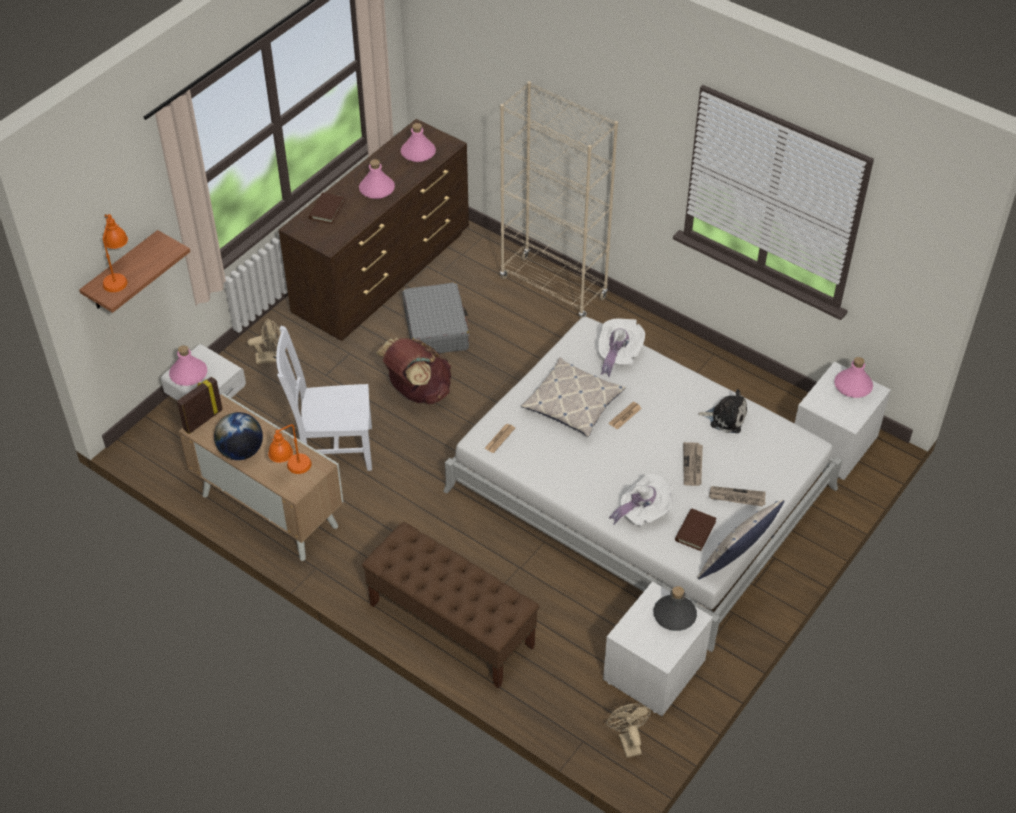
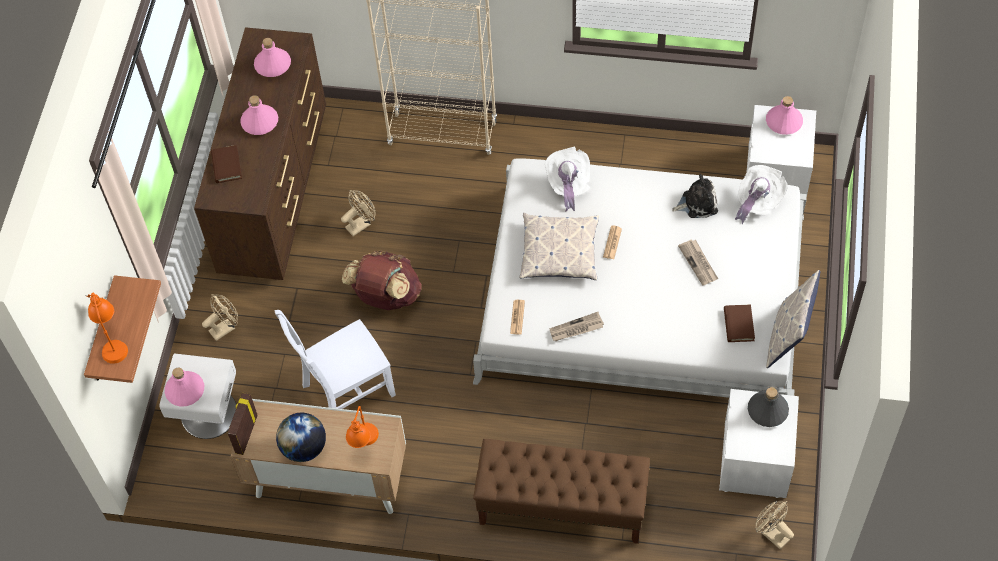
camera: 25 degrees left, 10 degrees up
(436, 328) = (361, 224): grey suitcase -> beige fan
(643, 512) = (683, 327): white hat -> white hat (758, 201)
(736, 497) = (753, 276): newspaper -> newspaper (576, 329)

